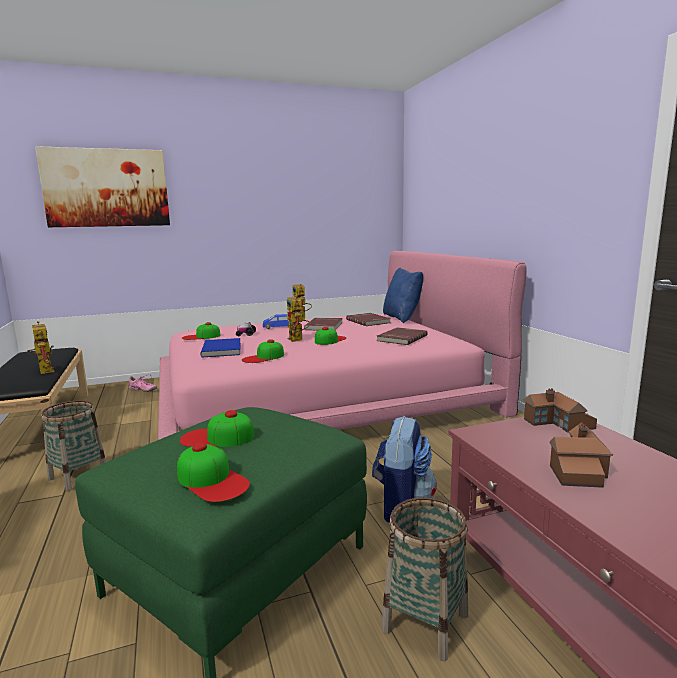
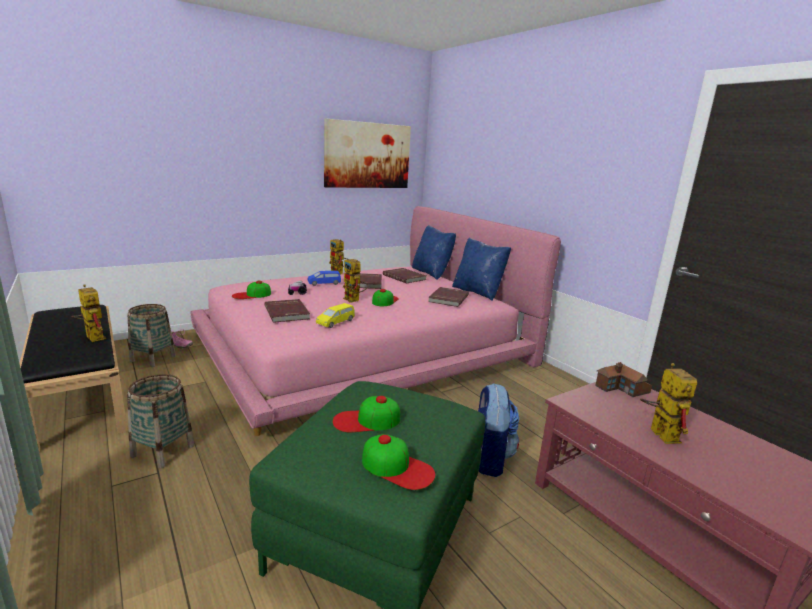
camera: 15 degrees left, 5 degrees up
(106, 188) = (131, 128): picture -> picture (367, 155)
(223, 350) = (288, 312): blue book -> red book
(263, 357) = (336, 322): cap -> yellow toy car
(425, 622) = (548, 558): basket -> basket (153, 358)
(442, 333) = (478, 292): none -> blue pillow
(577, 469) = (658, 432): toy house -> toy robot

